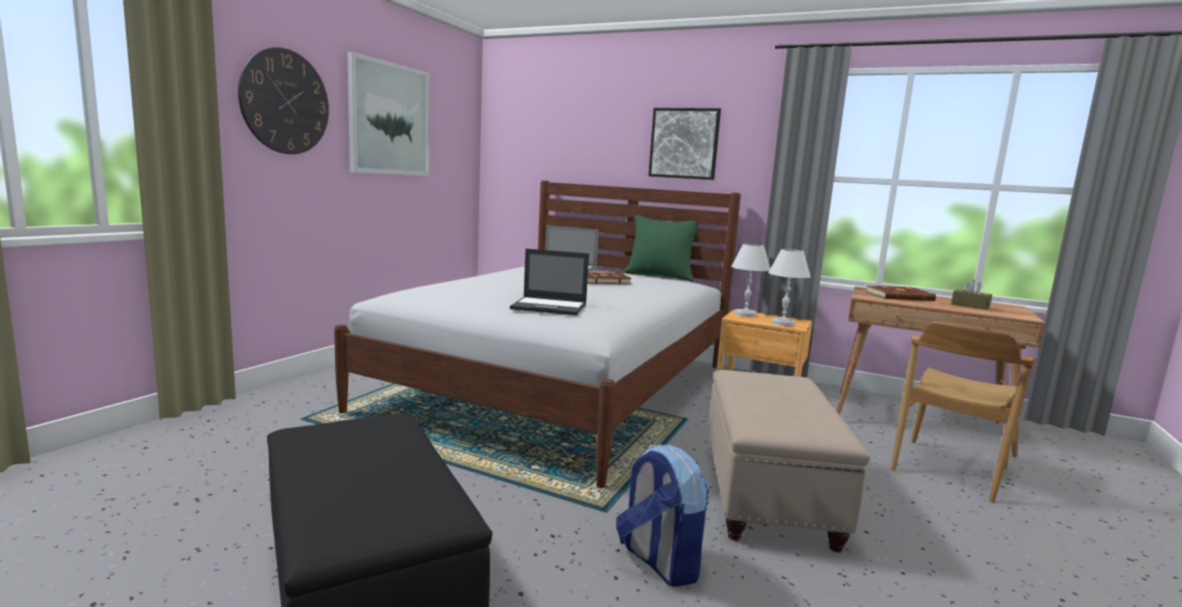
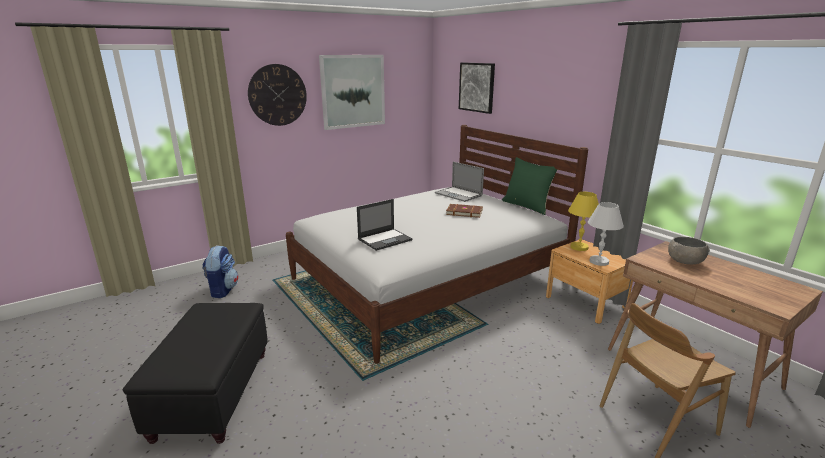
camera: 30 degrees right, 10 degrees up
(550, 307) = (385, 239): laptop -> laptop turned 75 degrees counterclockwise
(658, 562) = (357, 421): backpack -> backpack (223, 290)
(684, 143) = (553, 102): picture -> picture (477, 87)
(745, 314) = (579, 247): white table lamp -> yellow table lamp
(768, 494) = (475, 398): beige ottoman -> none
(900, 297) = (685, 261): brown book -> grey bowl
(970, 306) = (744, 283): brown tissue box -> none

